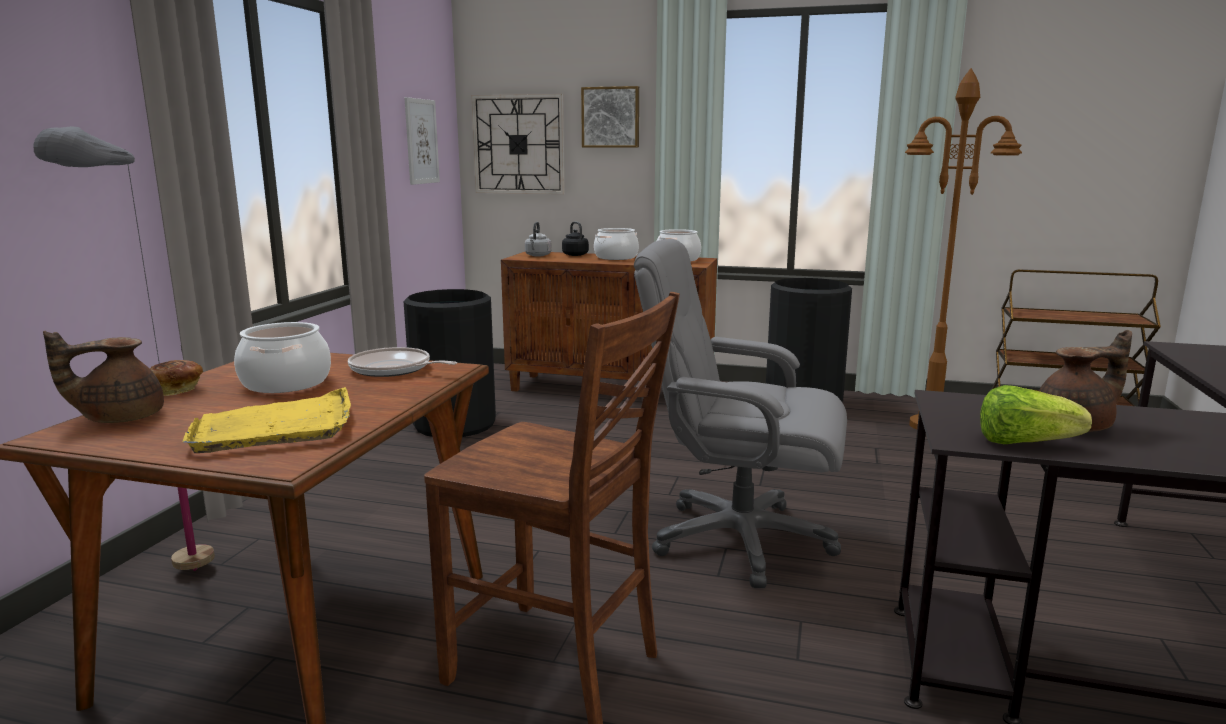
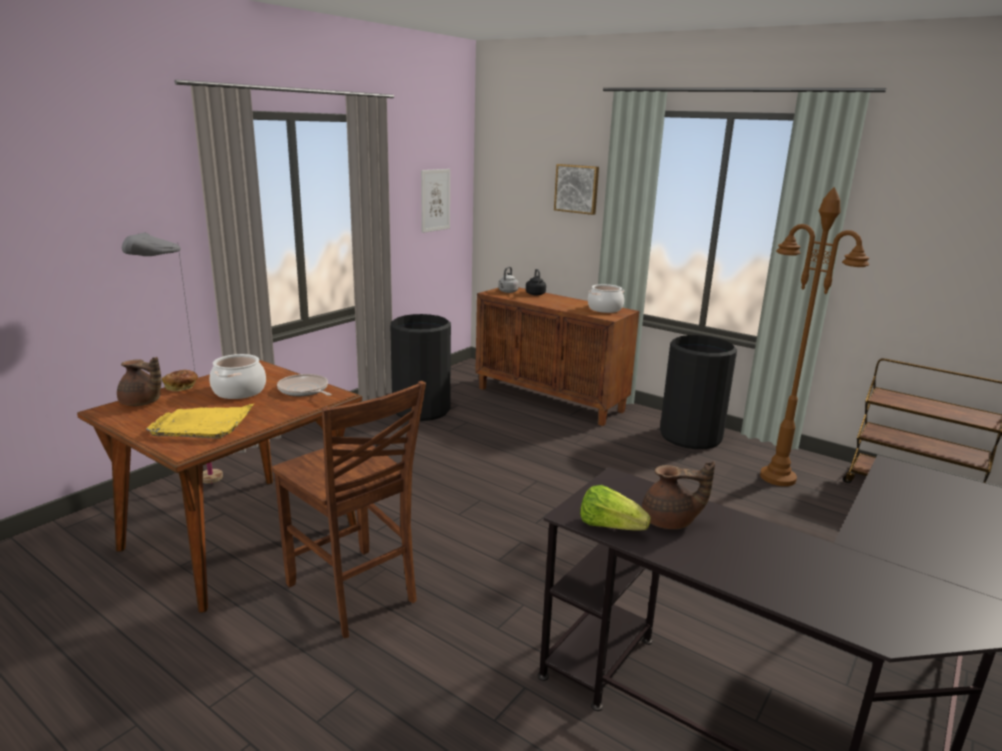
camera: 20 degrees right, 5 degrees up
(120, 418) = (142, 403): brown teapot -> brown teapot turned 150 degrees counterclockwise
(519, 144) = (512, 202): wall clock -> none
(616, 257) = (561, 301): cooking pot -> none
(739, 540) = (535, 538): grey office chair -> none

